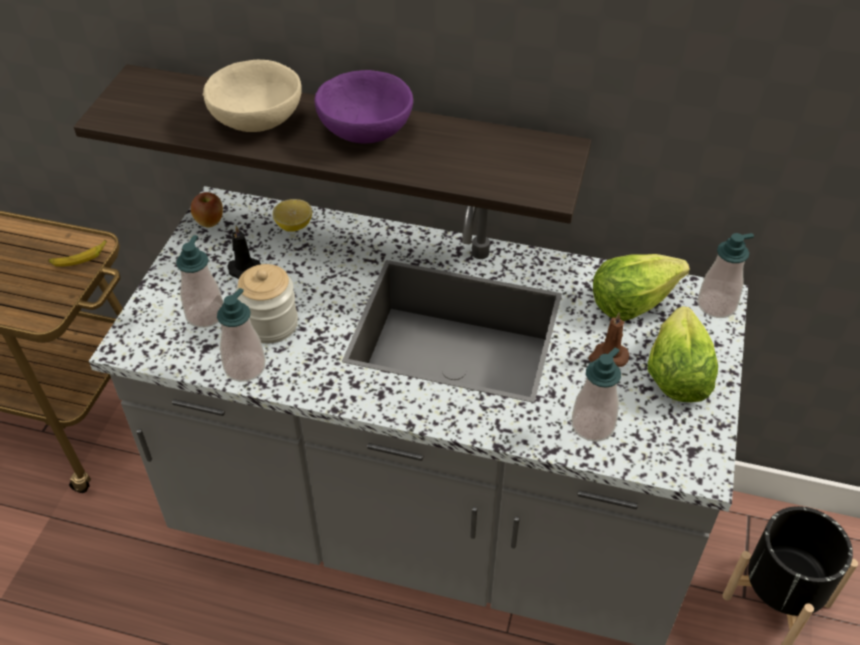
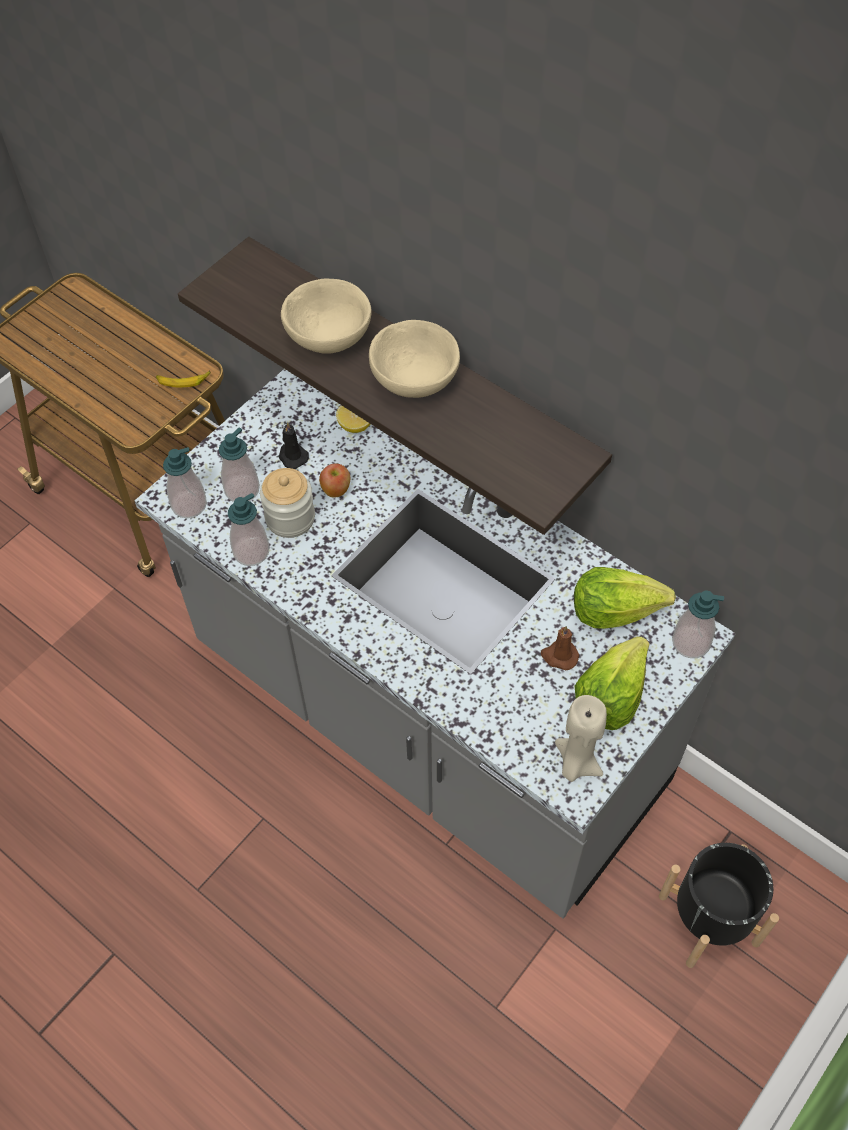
camera: 25 degrees right, 10 degrees up
(210, 222) = (286, 397): apple -> apple (336, 490)
(366, 131) = (415, 379): purple bowl -> beige bowl
(592, 425) = (507, 714): soap dispenser -> soap dispenser (189, 505)
(685, 445) = (576, 763): none -> beige candle

